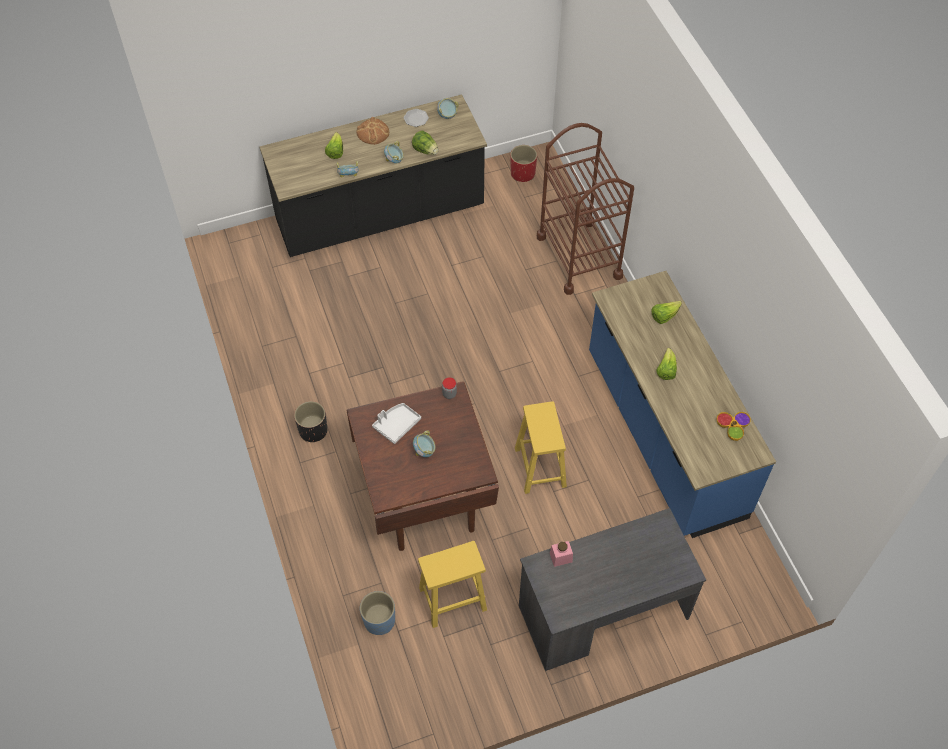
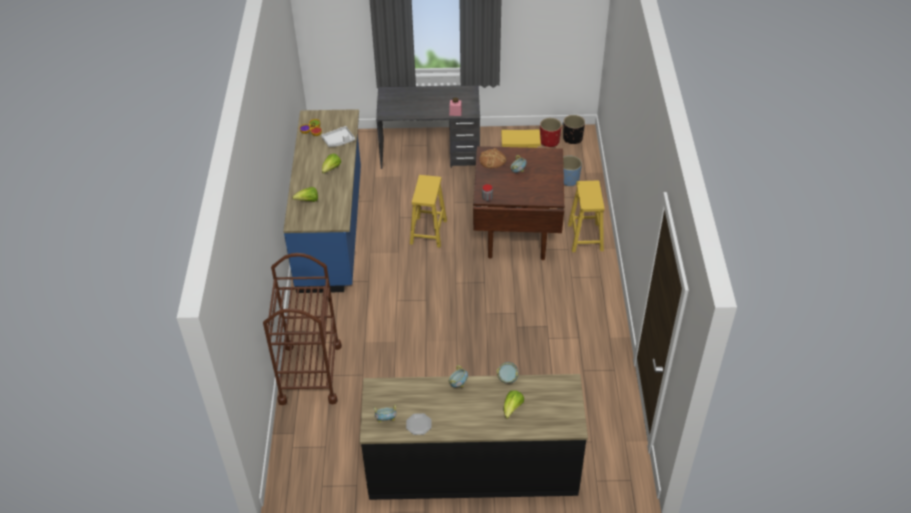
camera: 160 degrees left, 10 degrees down
(313, 430) = (585, 295): black planter -> black planter (572, 138)
(331, 518) = (585, 238): none -> yellow stool
(373, 132) = (467, 420): bread -> bread (492, 160)
(396, 425) = (531, 189): white tray -> white tray (338, 140)
(425, 150) = (424, 386): lettuce -> none
(523, 173) = (312, 473): red planter -> red planter (549, 141)

